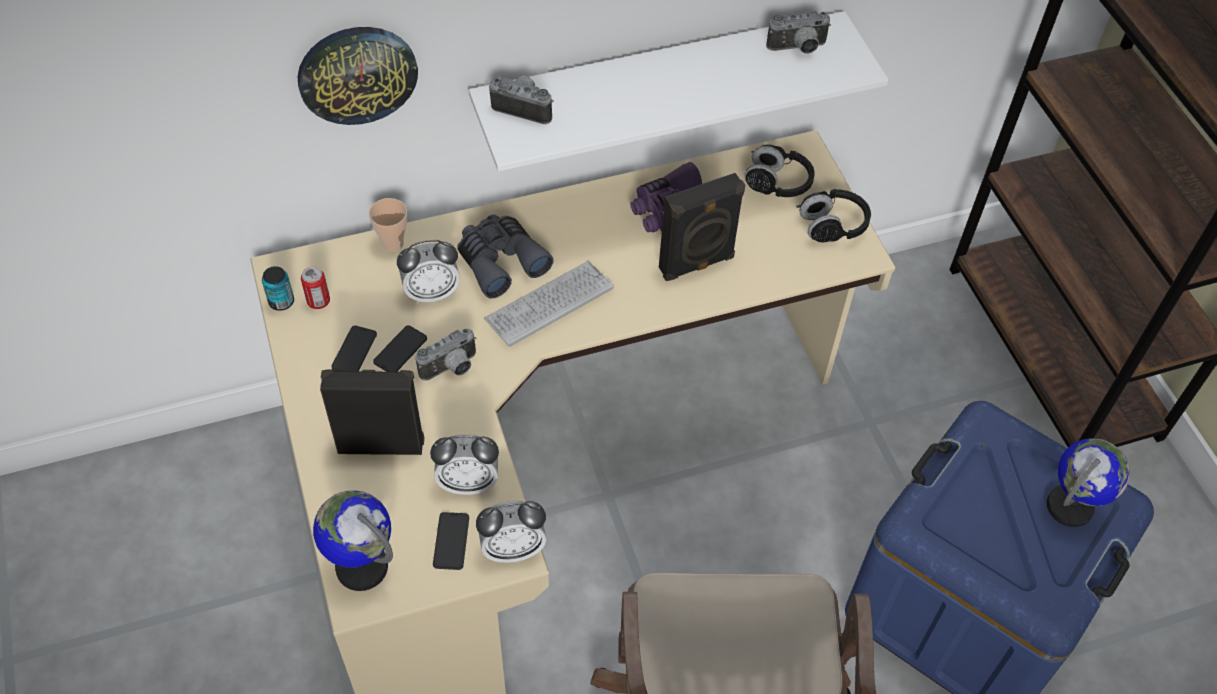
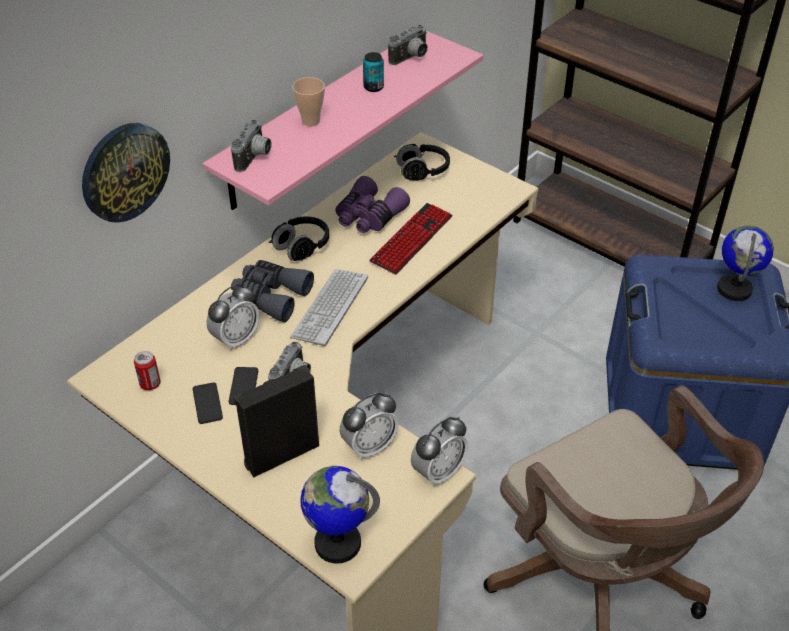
camera: 30 degrees left, 10 degrees down
(281, 302) = (119, 398): can -> can (373, 87)
(393, 243) = (178, 320): cup -> cup (310, 121)
(451, 541) = (390, 491): phone -> none
(524, 107) = (255, 158): camera -> camera turned 120 degrees clockwise
(659, 81) = (322, 119): white shelf -> pink shelf
(697, 264) = (411, 239): black speaker -> keyboard
(832, 226) = (479, 181): black headphones -> black headphones (302, 247)

